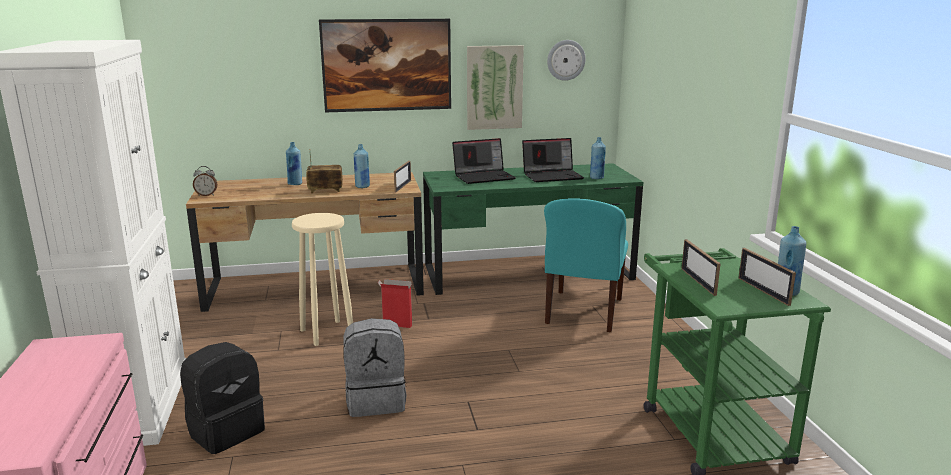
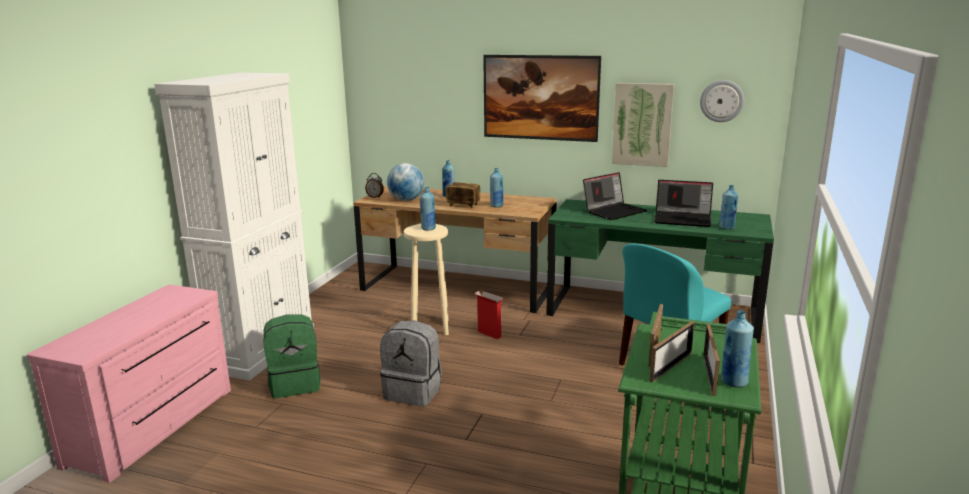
camera: 30 degrees right, 0 degrees up
(226, 431) = (295, 384): black backpack -> green backpack
(250, 193) = (406, 200): none -> globe
(320, 218) = (428, 228): none -> blue bottle
(403, 186) = (529, 210): picture frame -> picture frame (671, 367)
(484, 177) = (614, 211): laptop -> laptop turned 45 degrees counterclockwise

